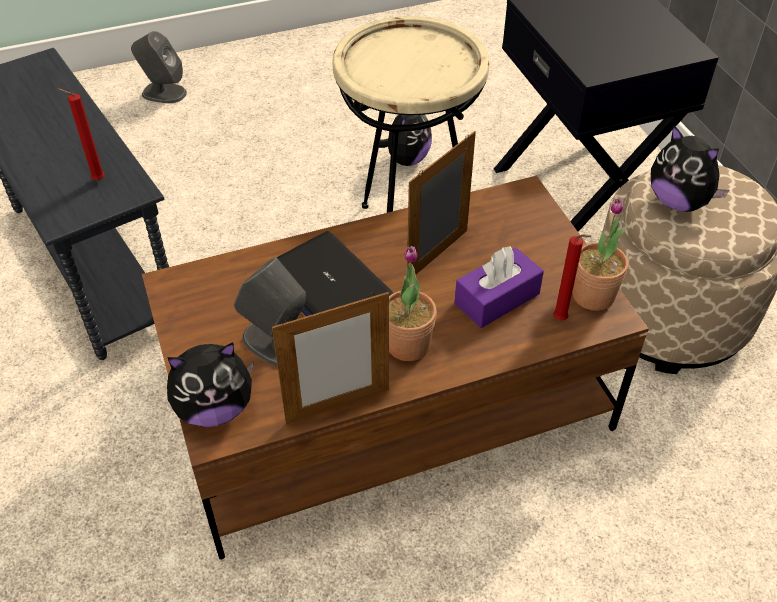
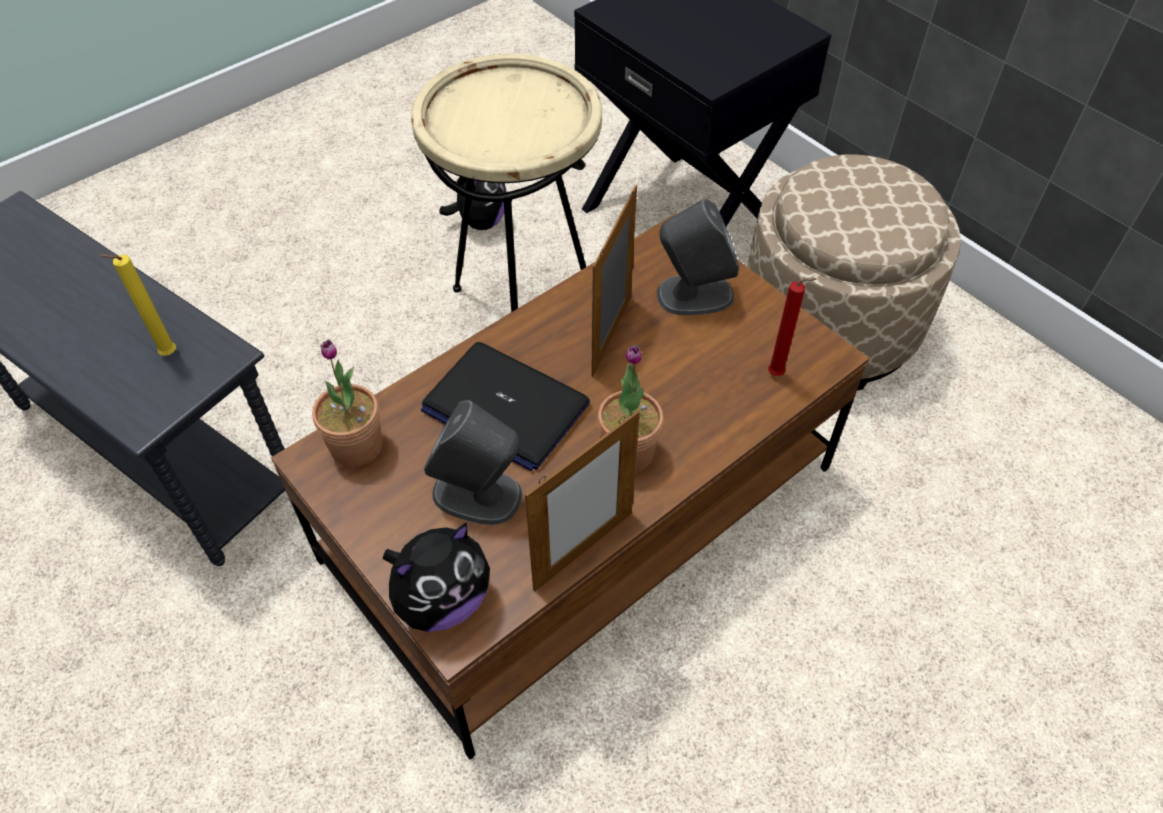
camera: 20 degrees left, 5 degrees up
(96, 180) = (166, 355): red candle -> yellow candle
(163, 93) = (150, 208): grey speaker -> grey speaker (693, 295)
(497, 298) = (699, 369): purple tissue box -> none
(593, 295) = (797, 337): potted plant -> potted plant (356, 446)
(678, 202) = (837, 207): plush toy -> none

